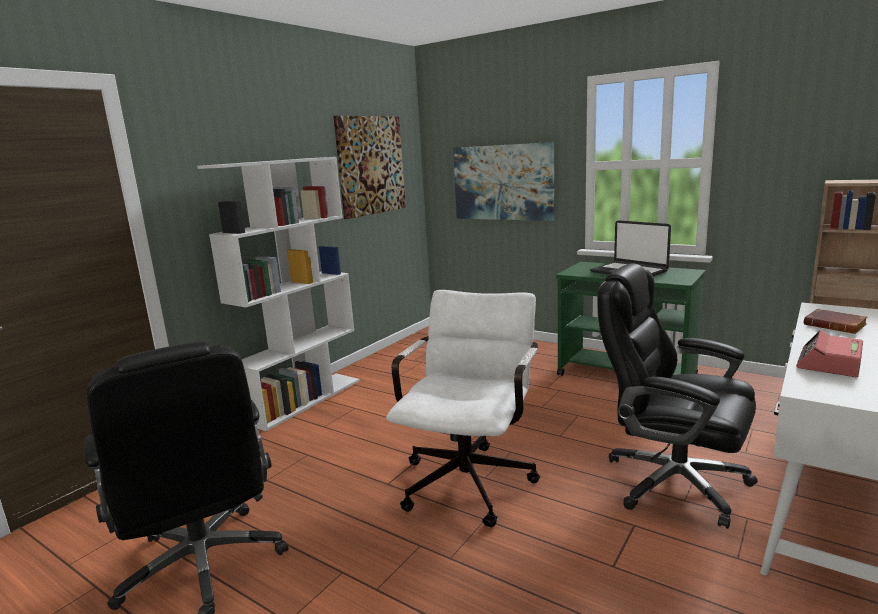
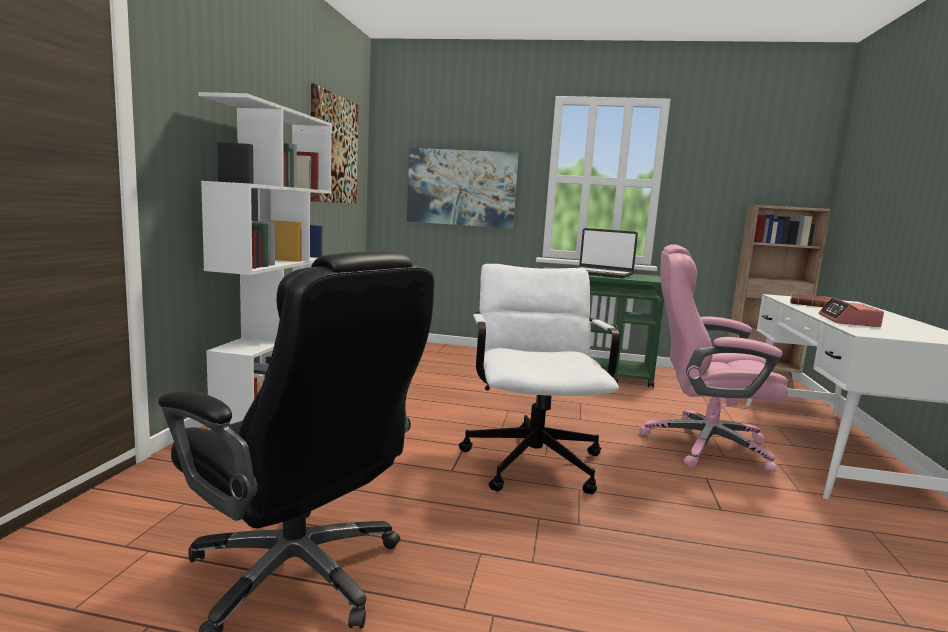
camera: 25 degrees left, 5 degrees down
(672, 482) = (703, 445): black office chair -> pink office chair

